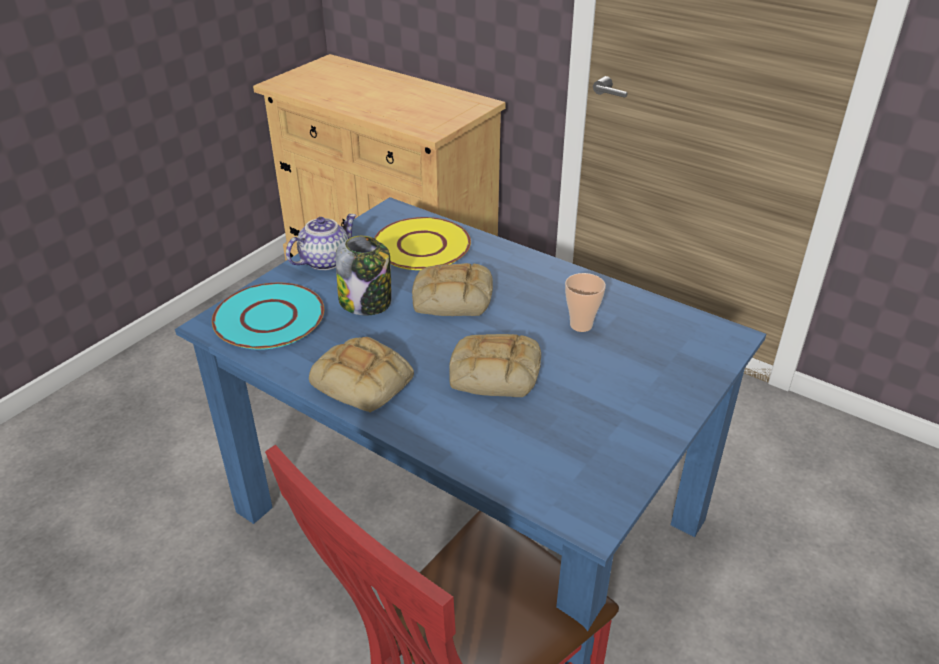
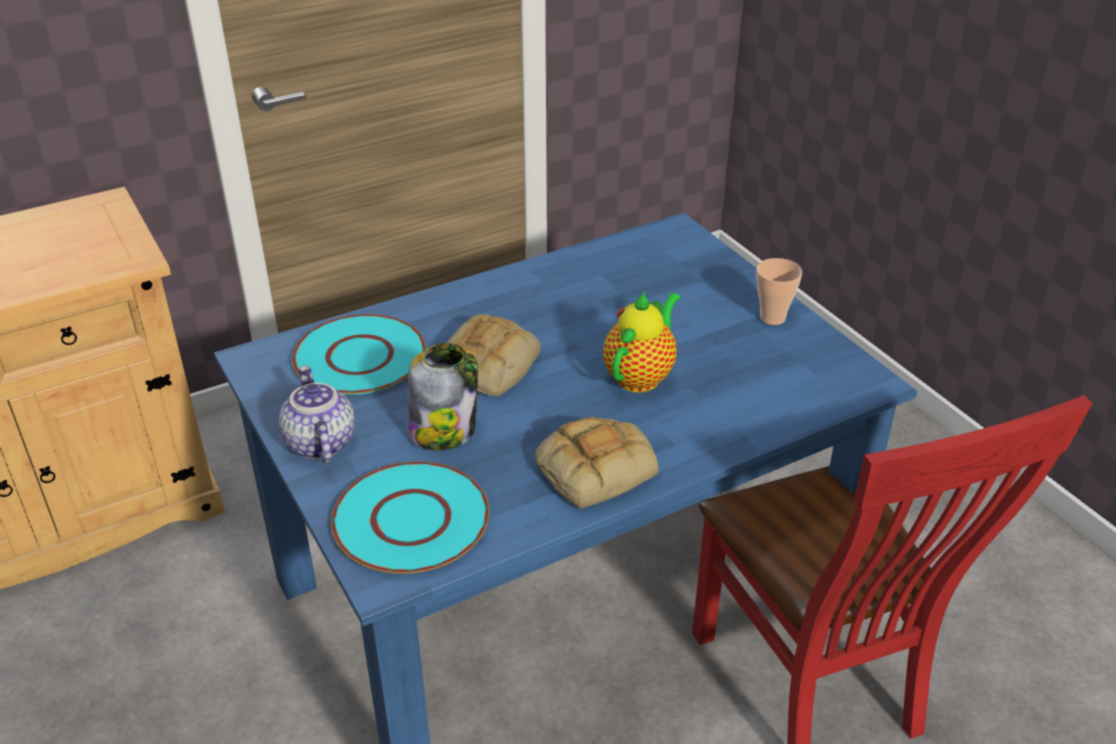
camera: 65 degrees left, 0 degrees up
(422, 246) = (360, 357): yellow plate -> turquoise plate
(493, 373) = (641, 376): bread -> teapot
(581, 325) = (601, 299): cup -> cup (772, 318)

